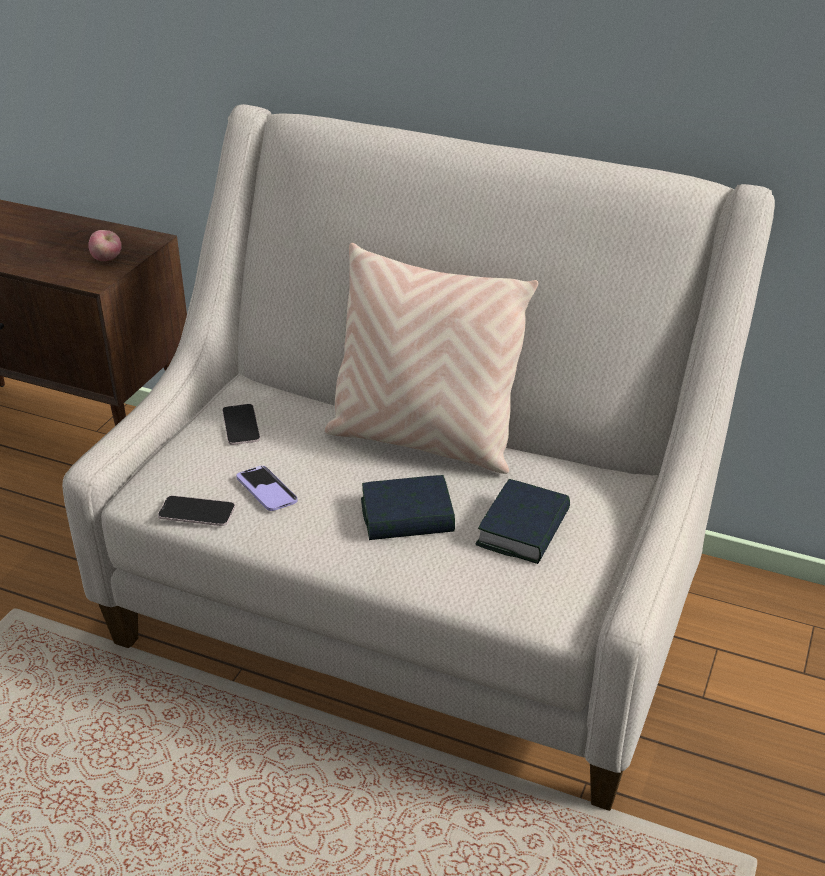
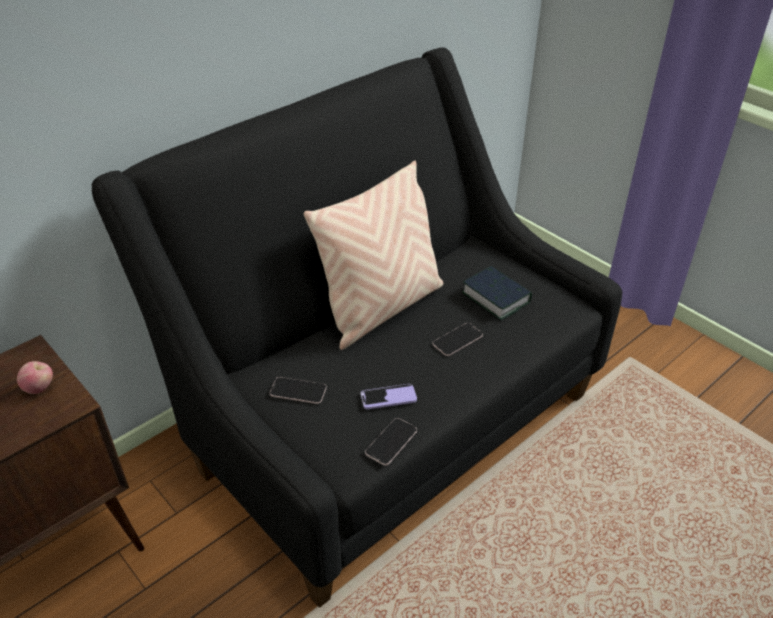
camera: 65 degrees left, 5 degrees up
(407, 517) = (457, 340): book -> phone
(413, 608) = (385, 420): beige sofa -> black sofa

